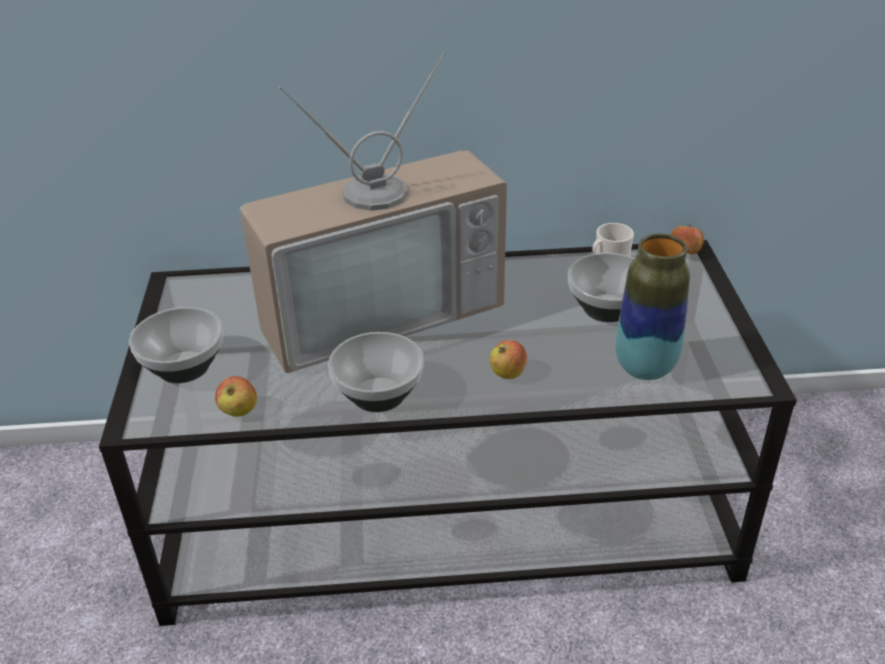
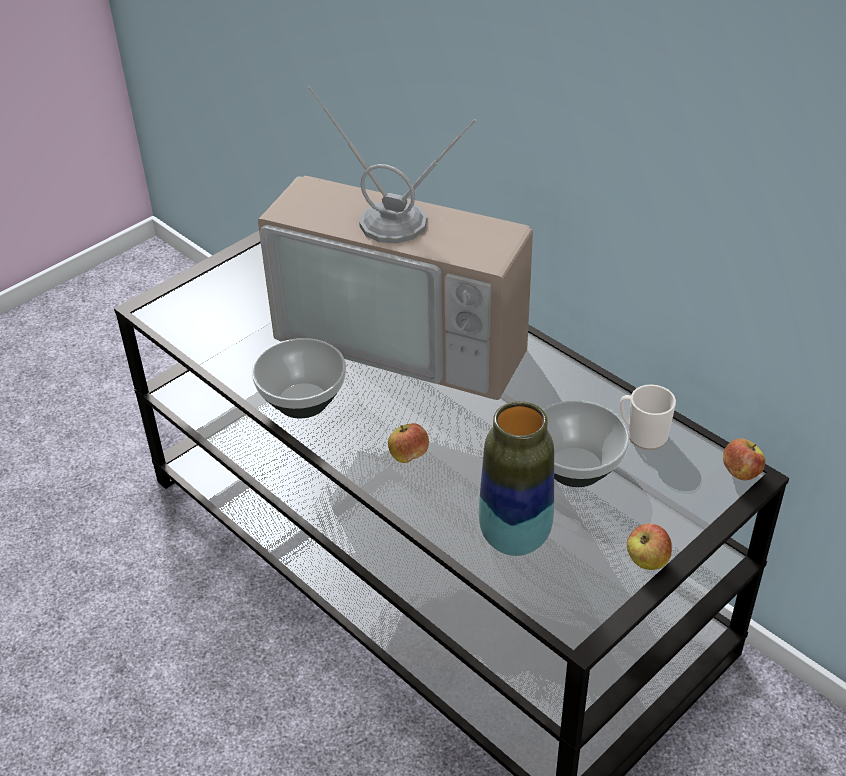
camera: 50 degrees right, 5 degrees up
(185, 368) = (230, 289): bowl -> none
(239, 411) = (212, 344): apple -> apple (647, 560)

